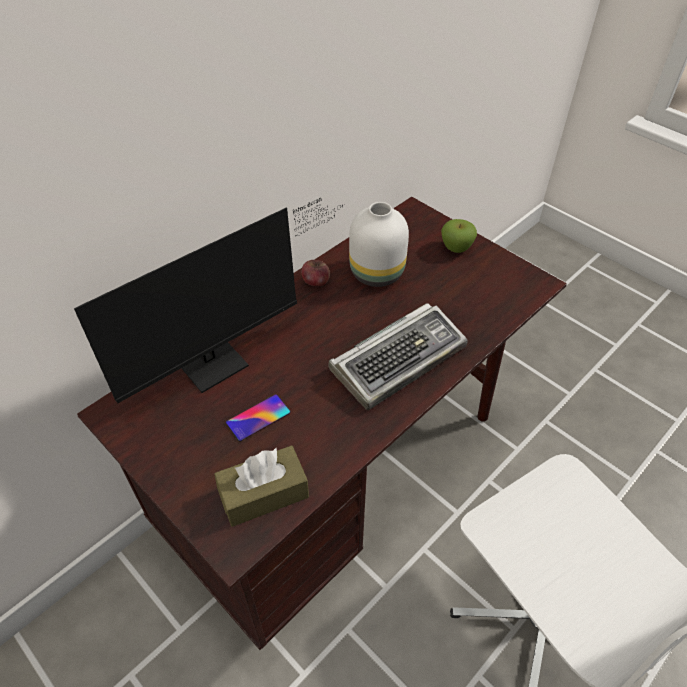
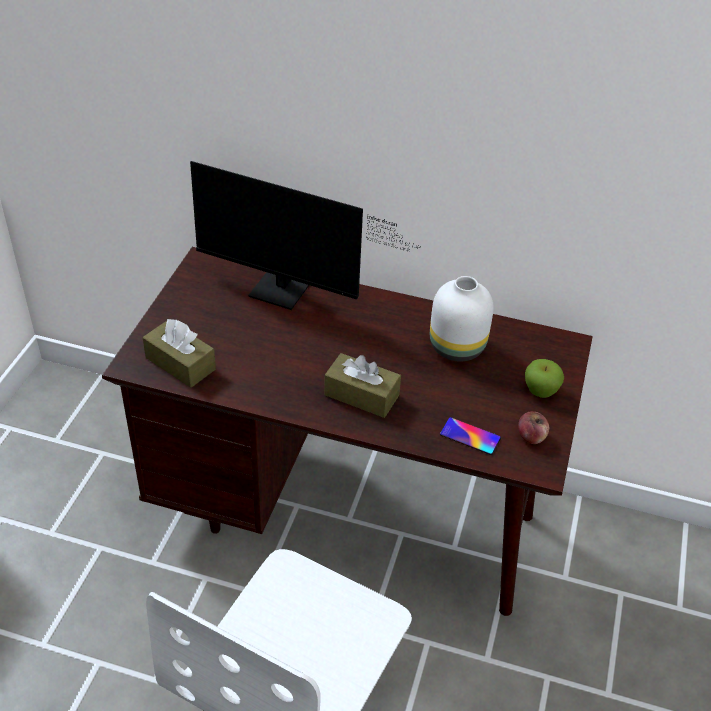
camera: 60 degrees right, 5 degrees down
(258, 418) = (245, 334): phone -> phone (470, 436)
(316, 282) = (413, 313): apple -> apple (531, 437)
(399, 359) = (361, 395): keyboard -> brown tissue box

